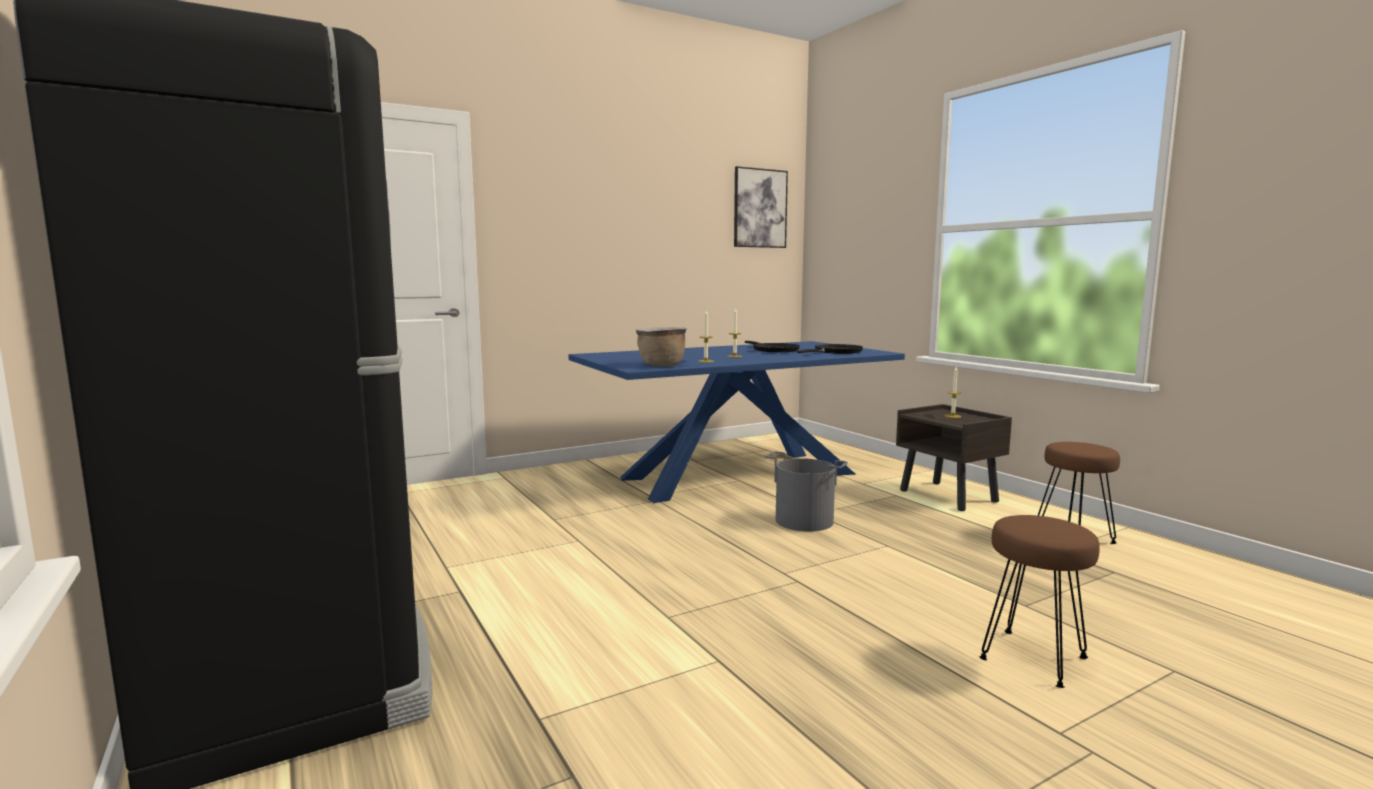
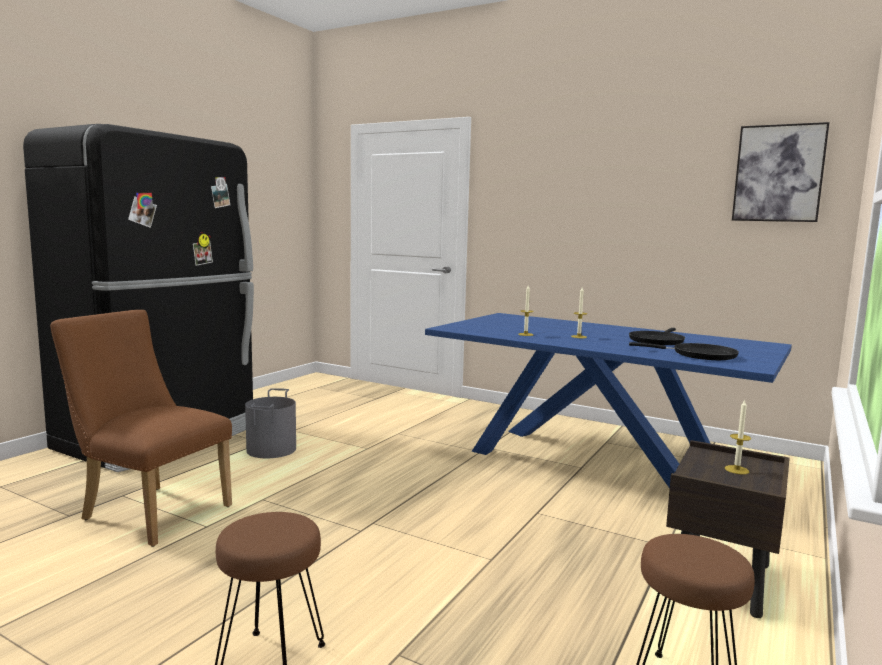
camera: 60 degrees right, 0 degrees up
(629, 698) = (149, 511): none -> brown chair
(661, 366) = (473, 330): brown cooking pot -> none
(804, 520) = (509, 511): grey bucket -> grey bucket (272, 449)

